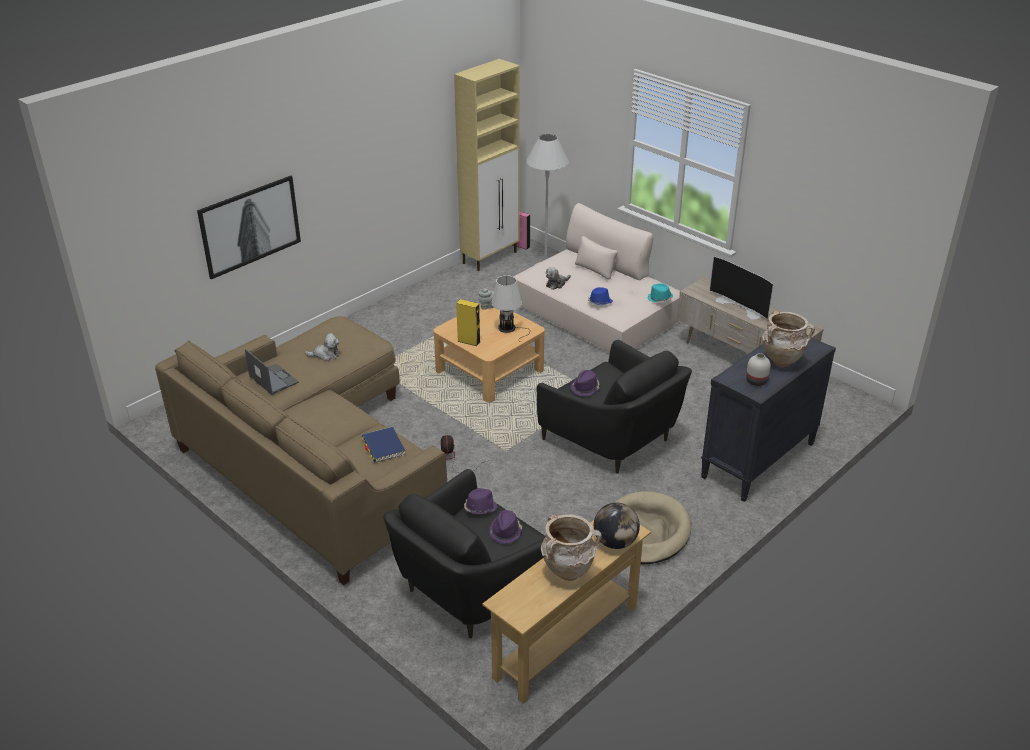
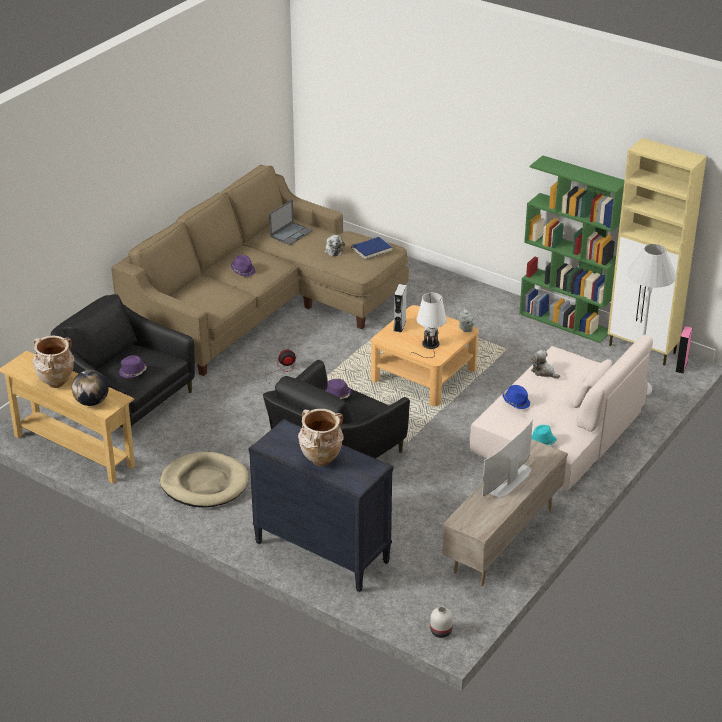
camera: 80 degrees right, 0 degrees up
(250, 226) = (411, 140): picture -> none
(383, 446) = (217, 298): blue book -> blue book (371, 249)
(434, 285) = (565, 322): none -> green bookcase
(468, 341) = (399, 326): yellow speaker -> grey speaker
(480, 508) = (161, 358): purple hat -> purple hat (243, 270)
(756, 381) = (286, 445): white vase -> white vase (441, 632)

